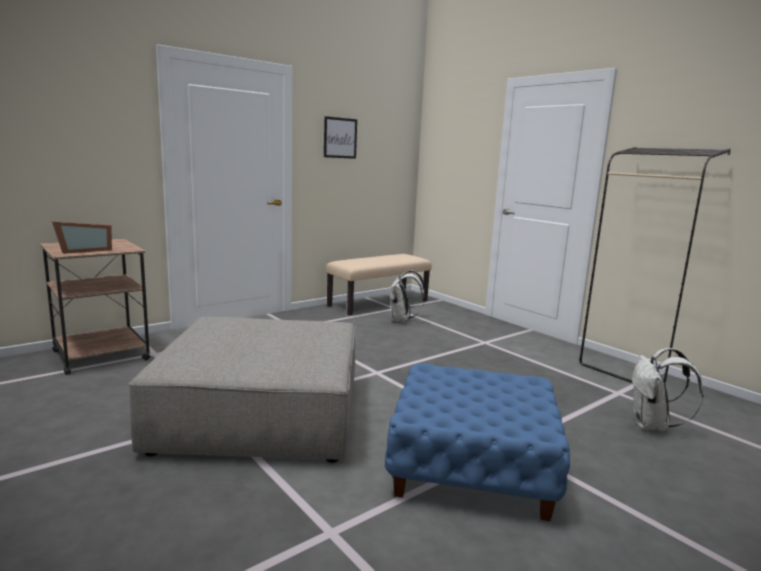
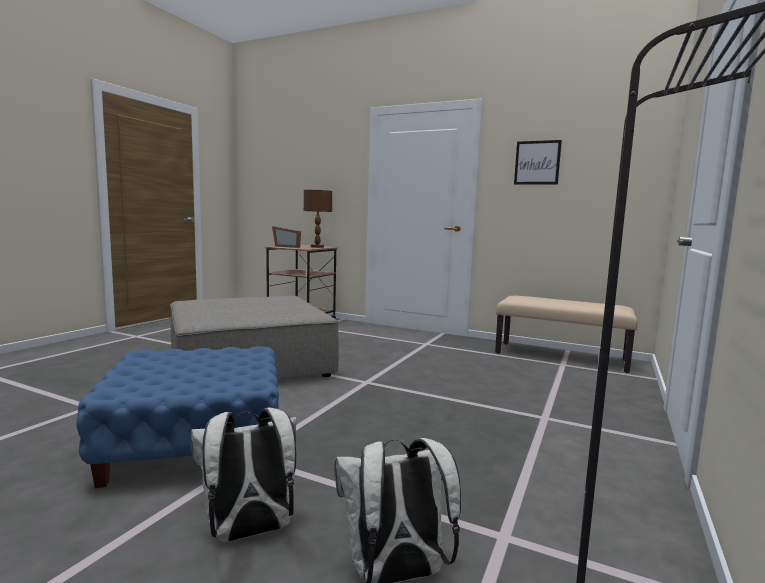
camera: 65 degrees right, 5 degrees down
(112, 243) = (317, 247): none -> brown table lamp
(402, 320) = (531, 372): white backpack -> white backpack (249, 532)

